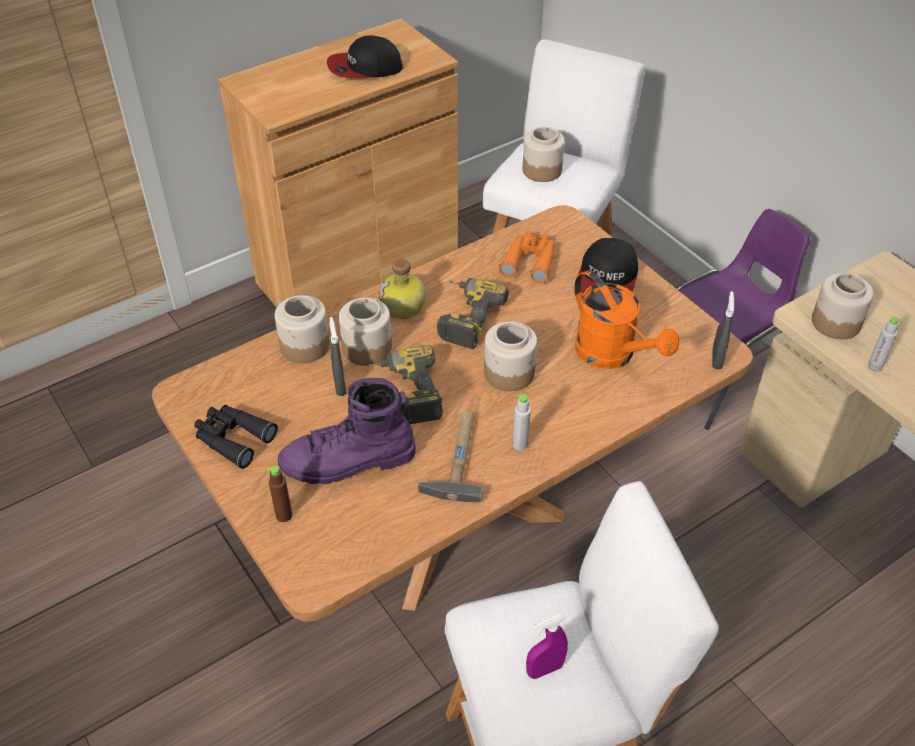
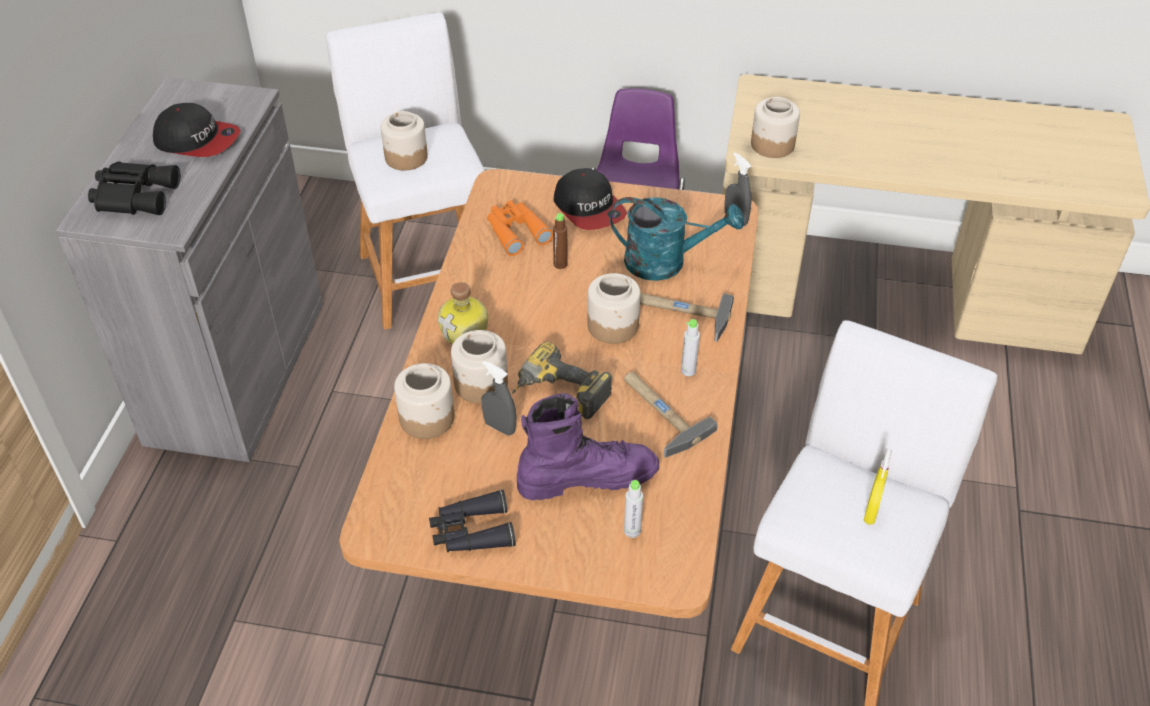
camera: 45 degrees left, 0 degrees up
(284, 515) = (593, 552): brown bottle -> brown bottle (560, 264)
(285, 82) = (135, 195): none -> black binoculars
(348, 462) = (587, 477): purple boot -> purple boot turned 135 degrees counterclockwise
(357, 273) = (237, 371): brown cabinet -> grey cabinet
(364, 68) = (197, 140): cap -> cap turned 105 degrees counterclockwise
(465, 317) = (525, 307): power drill -> none
(545, 669) = (871, 512): purple spray bottle -> yellow spray bottle
(572, 398) = (679, 313): none -> hammer
(613, 355) = (666, 262): orange watering can -> turquoise watering can
(875, 366) = (829, 160): grey bottle -> grey bottle (632, 531)

